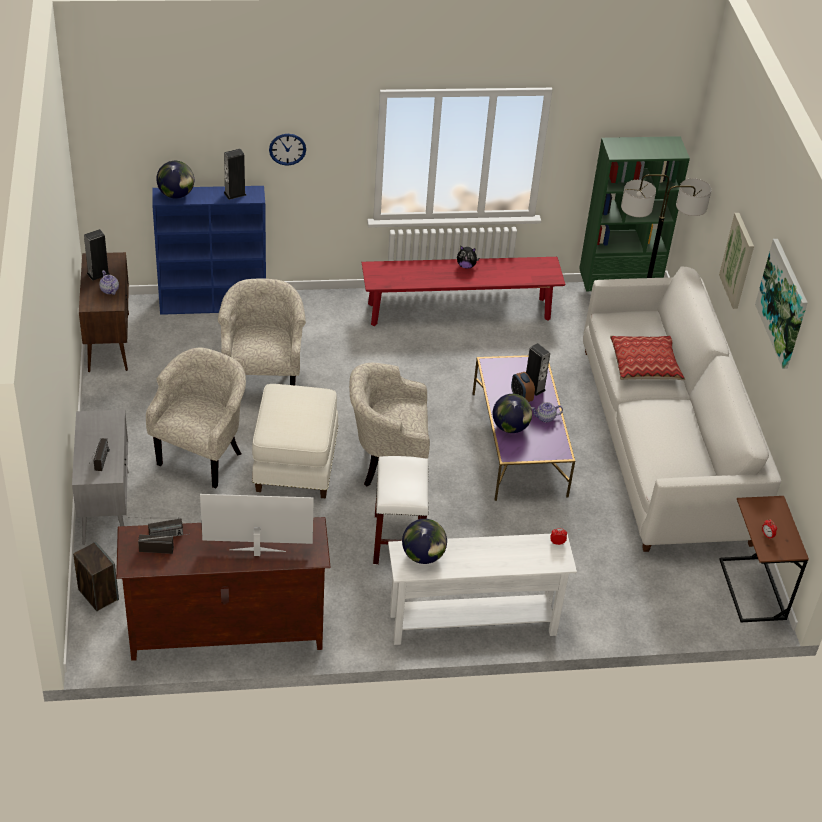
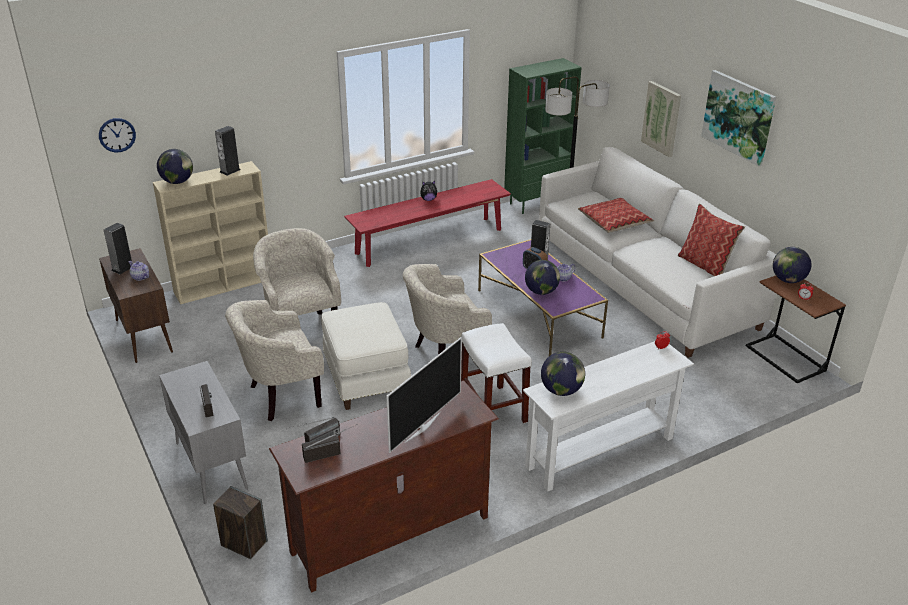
camera: 20 degrees left, 10 degrees down
(203, 456) = (280, 397): beige armchair -> beige armchair turned 120 degrees counterclockwise
(214, 303) = (224, 285): blue bookcase -> beige bookcase
(257, 551) = (422, 426): television -> television turned 150 degrees clockwise
(287, 149) = (266, 122): wall clock -> wall clock (117, 135)
(704, 455) = (705, 265): none -> pillow
(769, 507) = (787, 280): none -> globe

